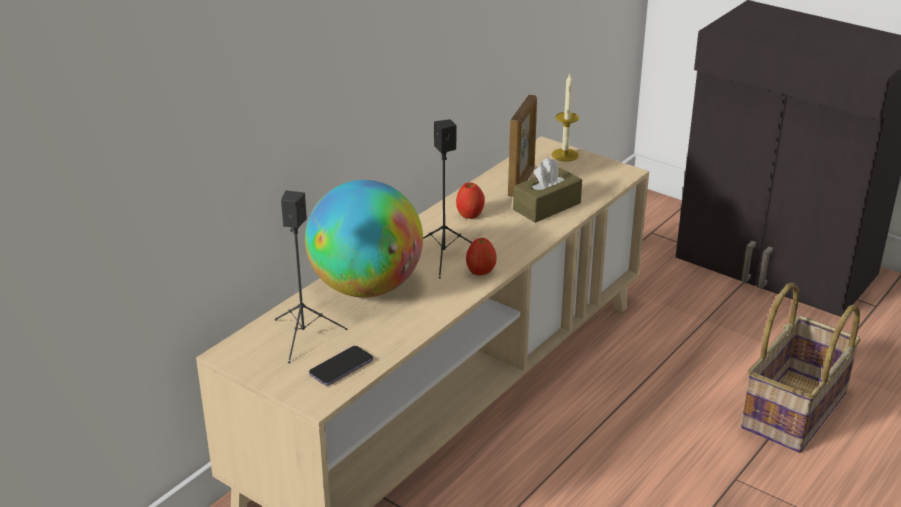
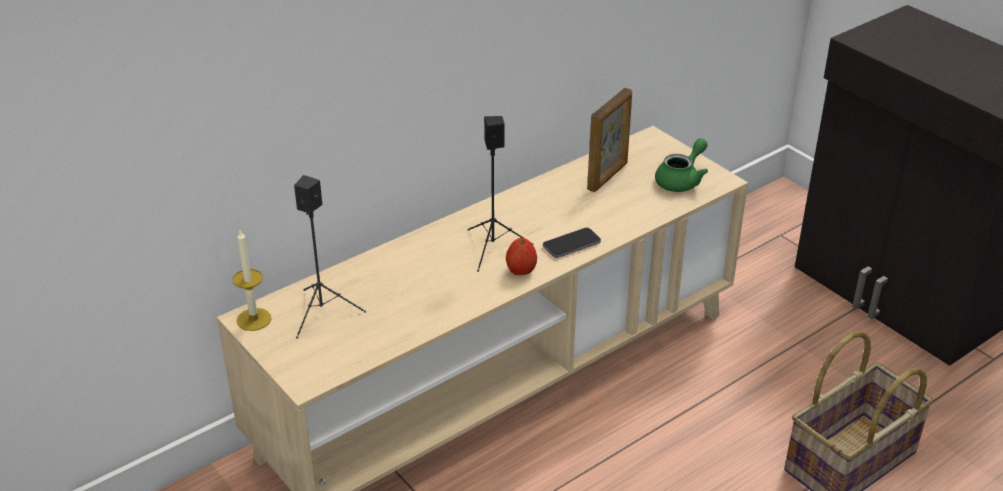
camera: 15 degrees right, 5 degrees up
(341, 367) = (342, 352): phone -> phone (571, 244)
(366, 287) = (403, 270): globe -> none
(470, 215) = (539, 205): apple -> none
(547, 206) = (621, 208): brown tissue box -> none
(565, 155) = (667, 151): candle -> candle (254, 319)
(590, 177) = (681, 180): none -> green teapot

